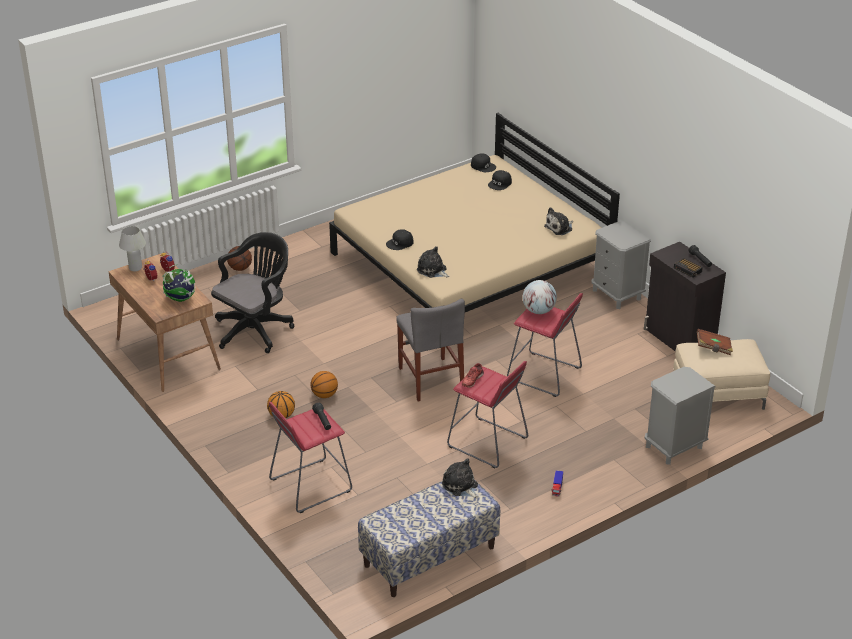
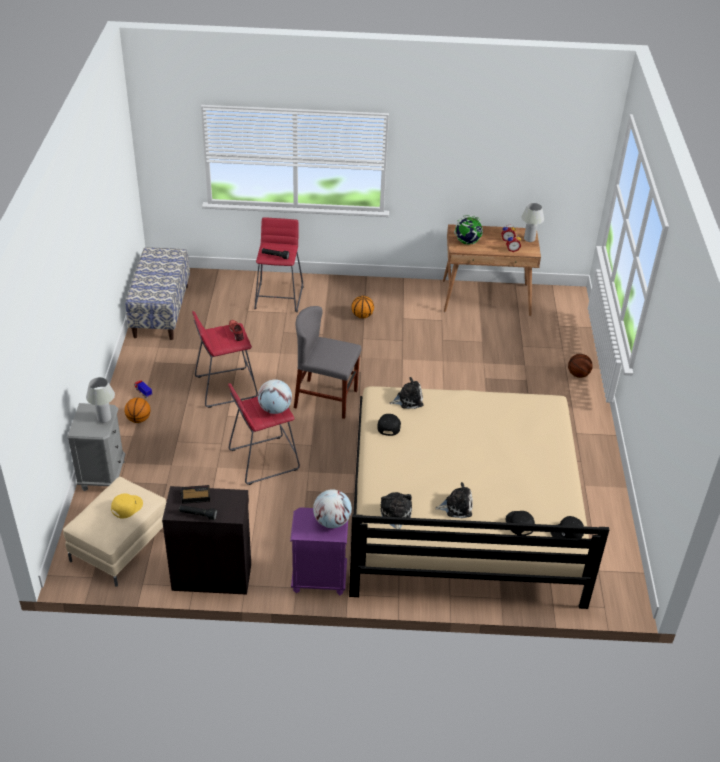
camera: 125 degrees right, 5 degrees up
(256, 329) = (479, 347): black office chair -> none
(324, 395) = (364, 342): basketball -> basketball (139, 419)
(400, 243) = (468, 402): black cap -> black cap (388, 425)
(461, 486) = (160, 295): plush toy -> plush toy (456, 507)
(613, 231) = (332, 521): none -> globe
(617, 294) = (319, 580): grey nightstand -> purple nightstand
(672, 379) = (104, 418): none -> white table lamp
(713, 348) = (126, 506): brown book -> yellow cap

